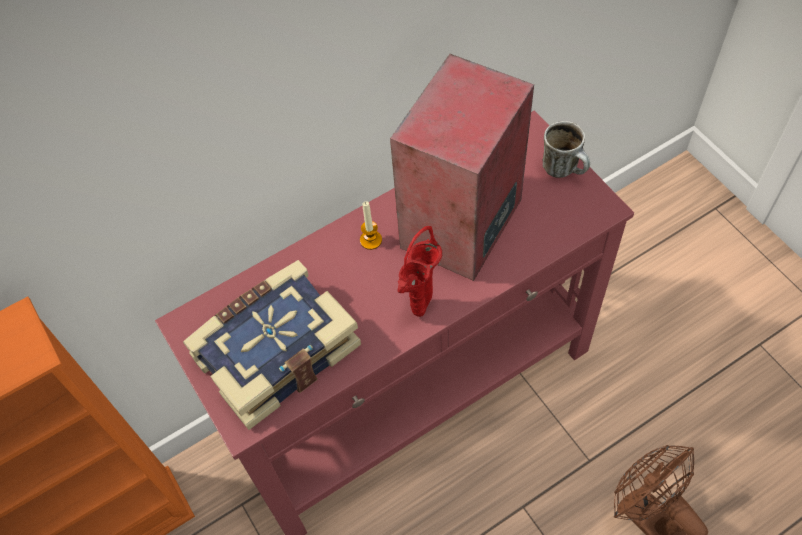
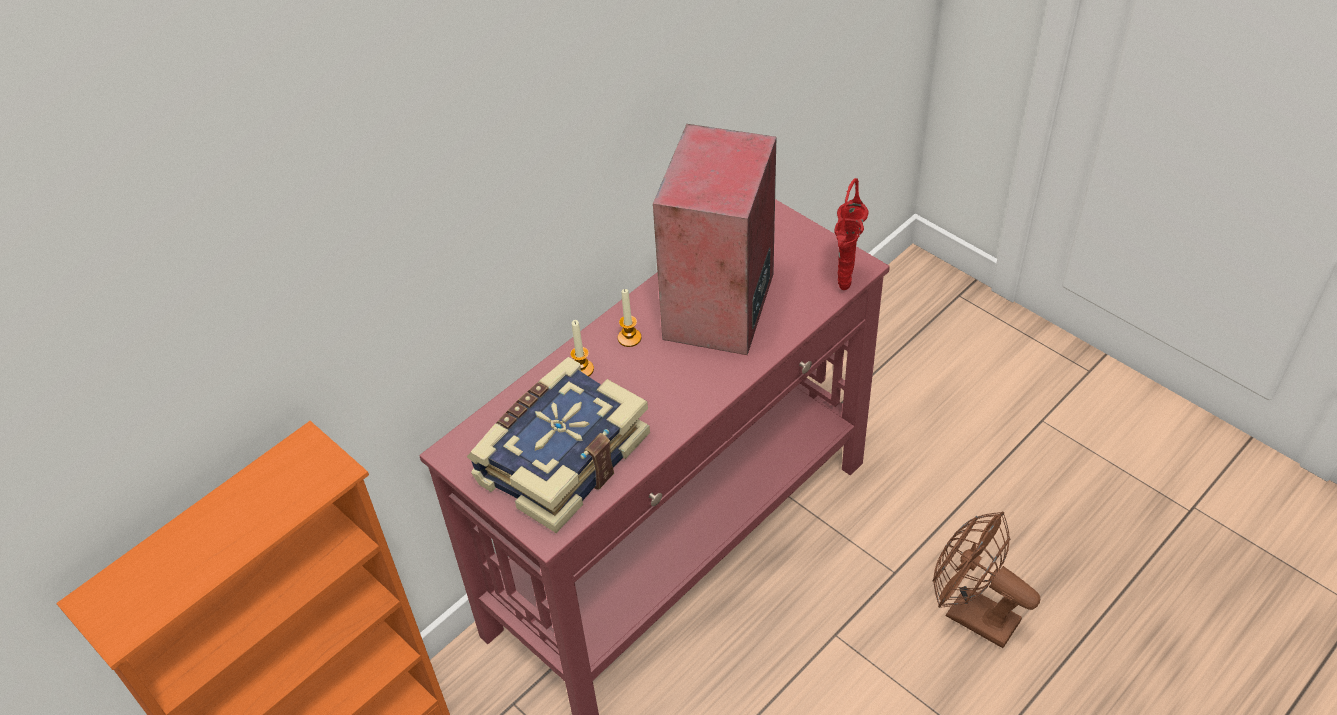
camera: 15 degrees left, 10 degrees down
(319, 264) = (581, 369): none -> candle
(421, 312) = (702, 393): red vase -> red vase (844, 288)
(565, 169) = (809, 239): mug -> none

